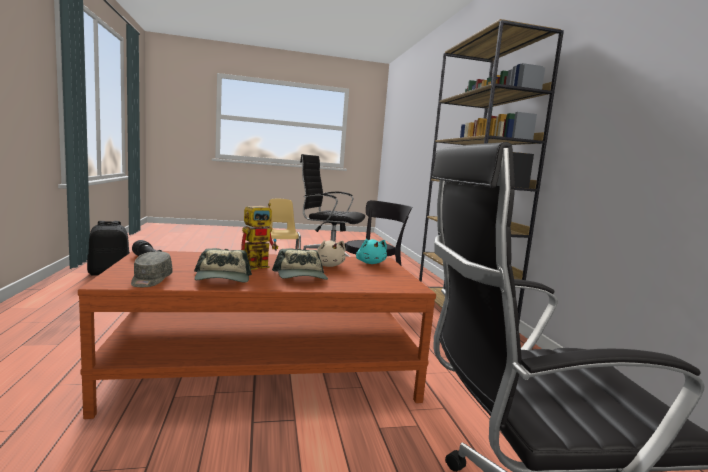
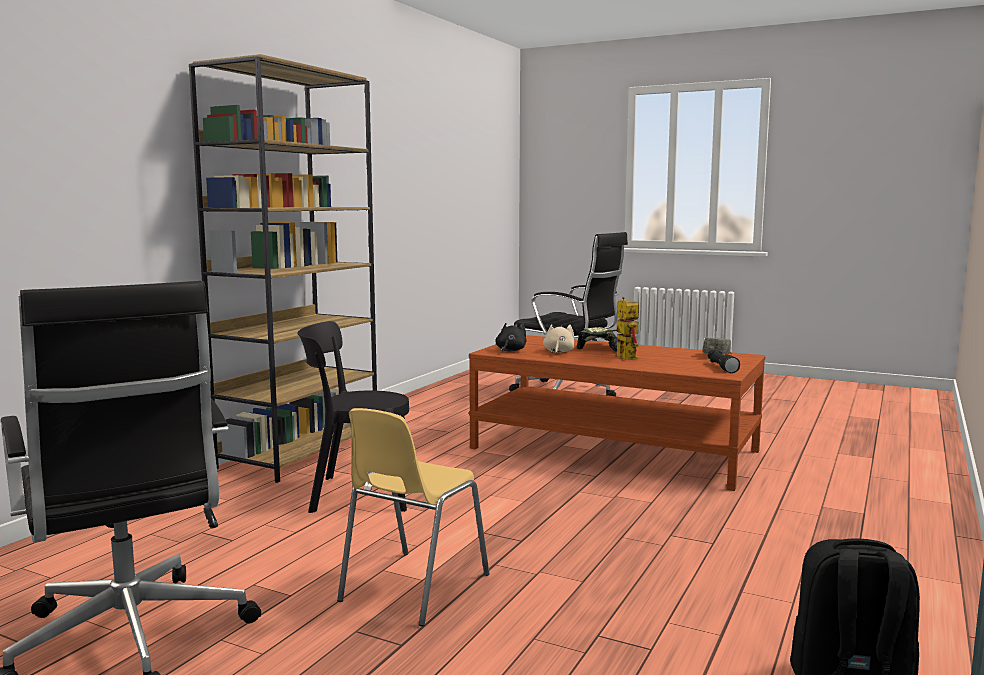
camera: 140 degrees left, 0 degrees up
(222, 279) = (664, 351): cap -> none
(260, 265) = (622, 356): toy robot -> toy robot turned 75 degrees clockwise
(370, 263) = (510, 350): turquoise plush toy -> black plush toy

